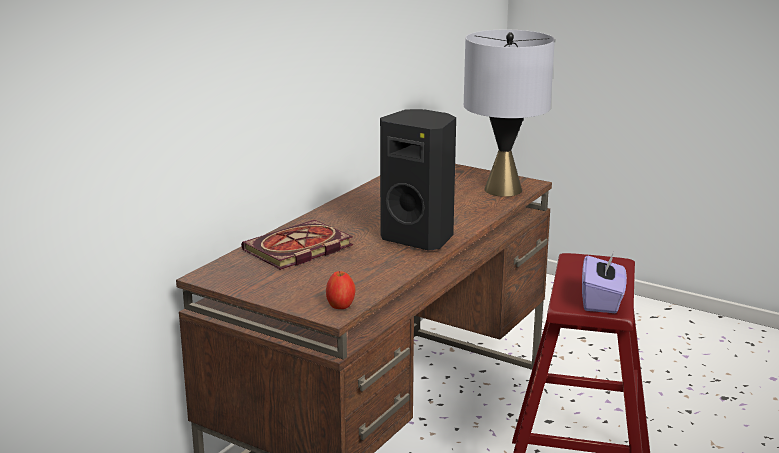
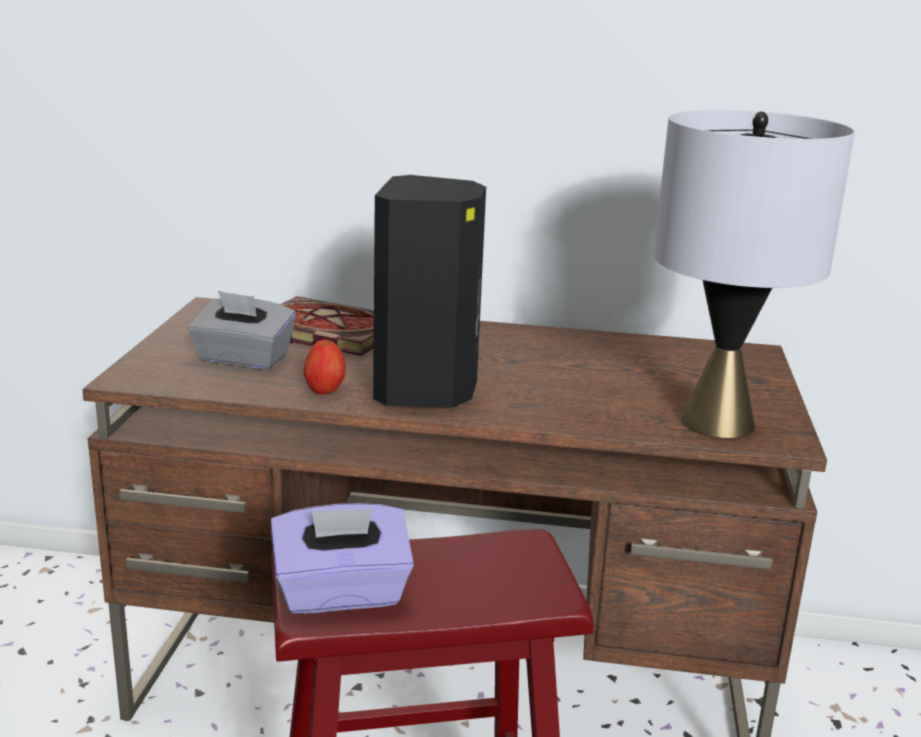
camera: 65 degrees right, 0 degrees up
(328, 277) = (243, 359): none -> grey tissue box
(340, 306) = (152, 379): apple -> apple (325, 390)

